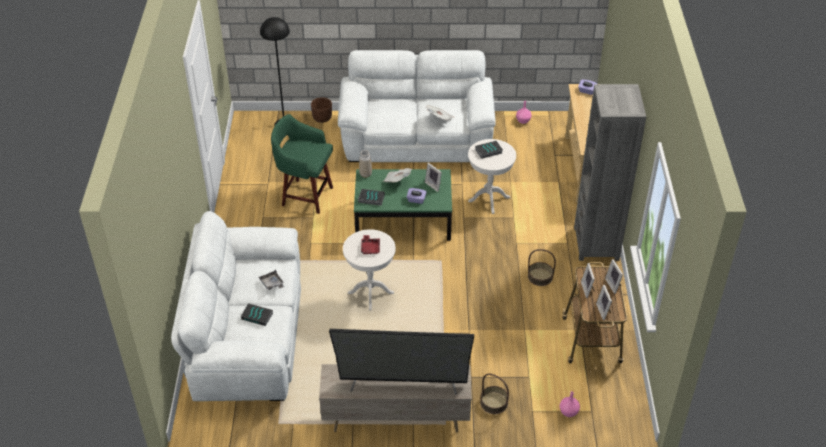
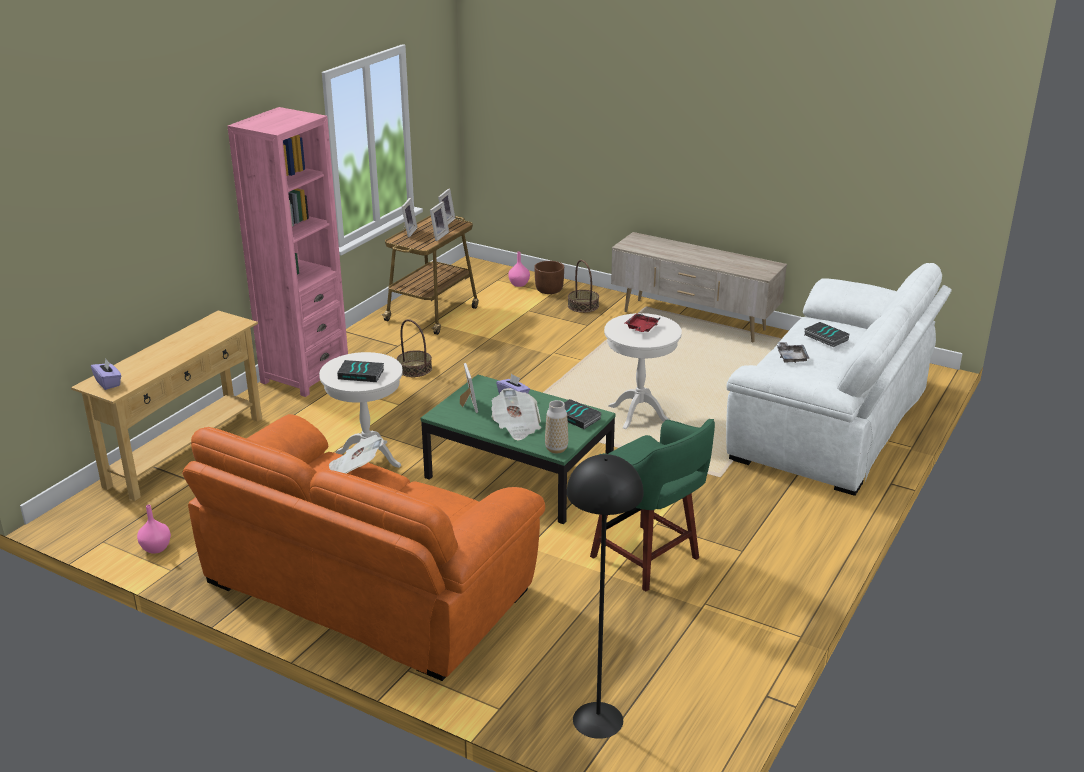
camera: 150 degrees left, 15 degrees down
(322, 118) = (505, 702): brown planter -> brown planter (549, 290)
(403, 382) = (691, 252): television -> none
(416, 138) = (366, 588): white sofa -> orange sofa
(596, 243) = (305, 375): grey bookcase -> pink bookcase

